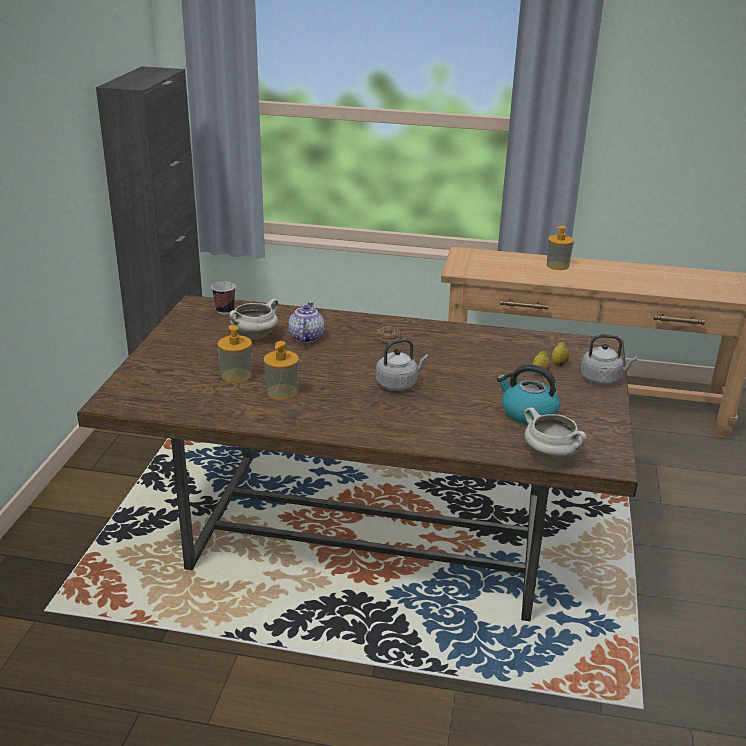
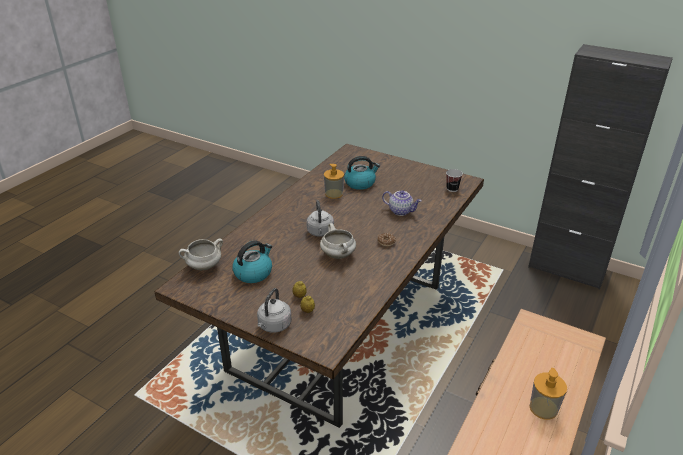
camera: 110 degrees right, 5 degrees up
(236, 376) = (360, 183): soap dispenser -> kettle
(255, 336) = (410, 194): white cooking pot -> white cooking pot (338, 255)

